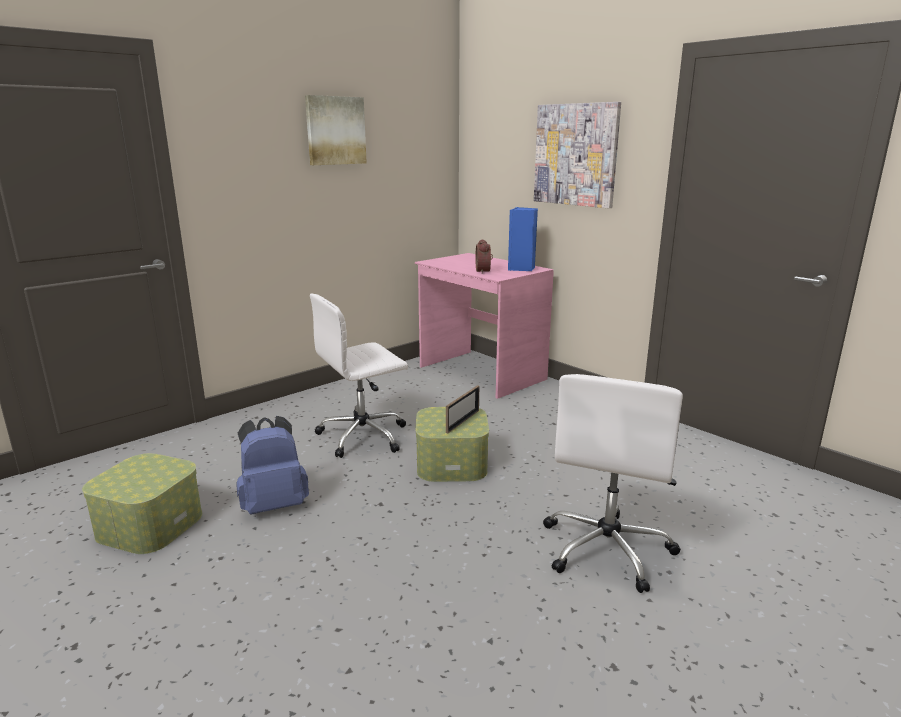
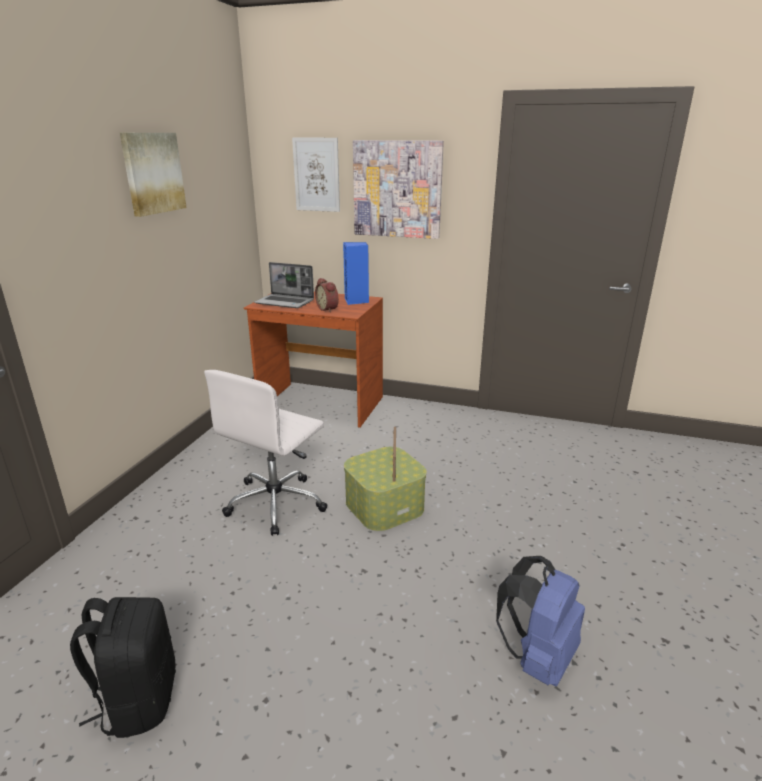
camera: 30 degrees left, 5 degrees up
(150, 524) = (138, 699): storage box -> black backpack
(274, 504) = (261, 613): blue backpack -> blue backpack (537, 657)
(455, 262) = (285, 302): none -> laptop
(480, 373) = (320, 404): pink desk -> brown desk
(508, 140) = (316, 175): none -> picture
(607, 548) = (569, 541): white office chair -> none

